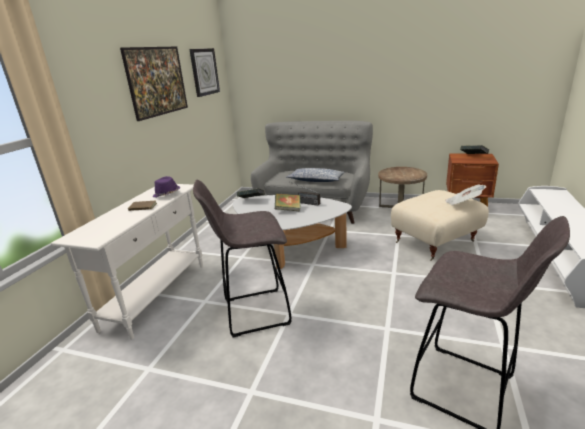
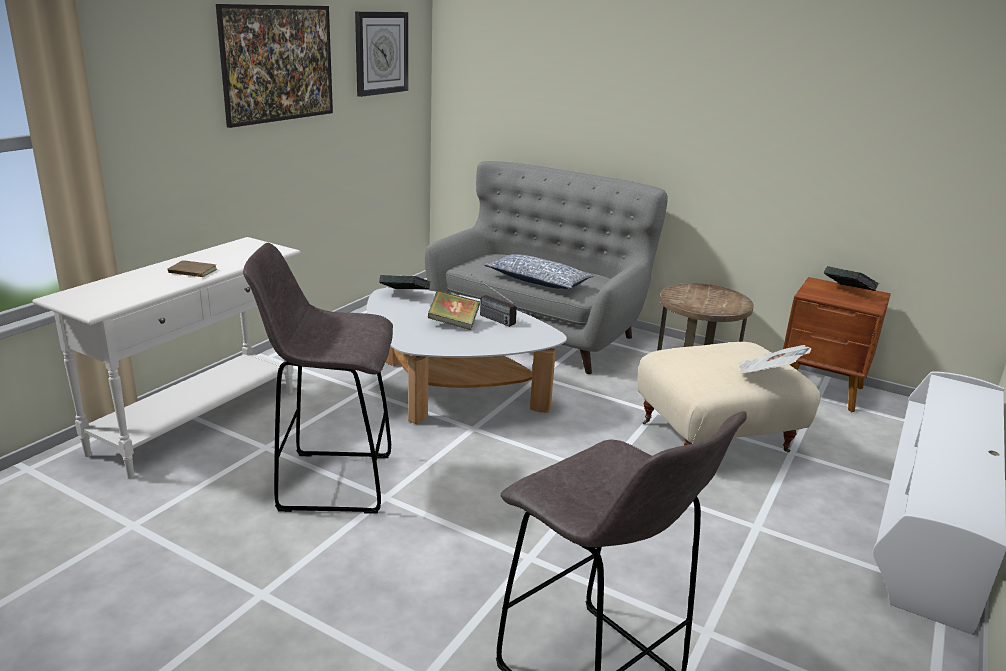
camera: 10 degrees right, 0 degrees up
(167, 194) = (242, 258): purple hat -> none

